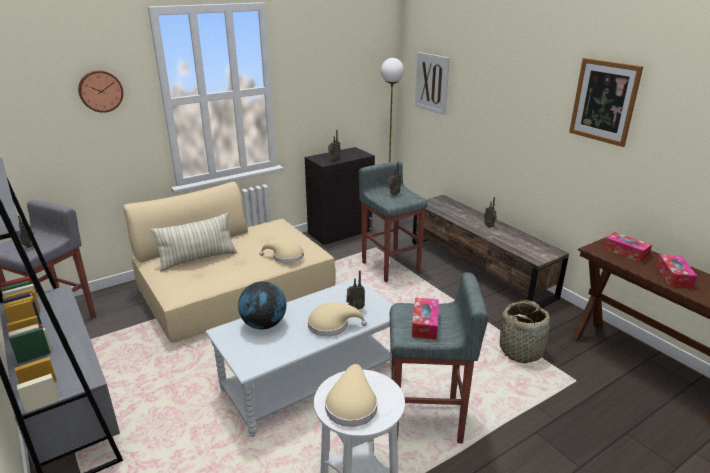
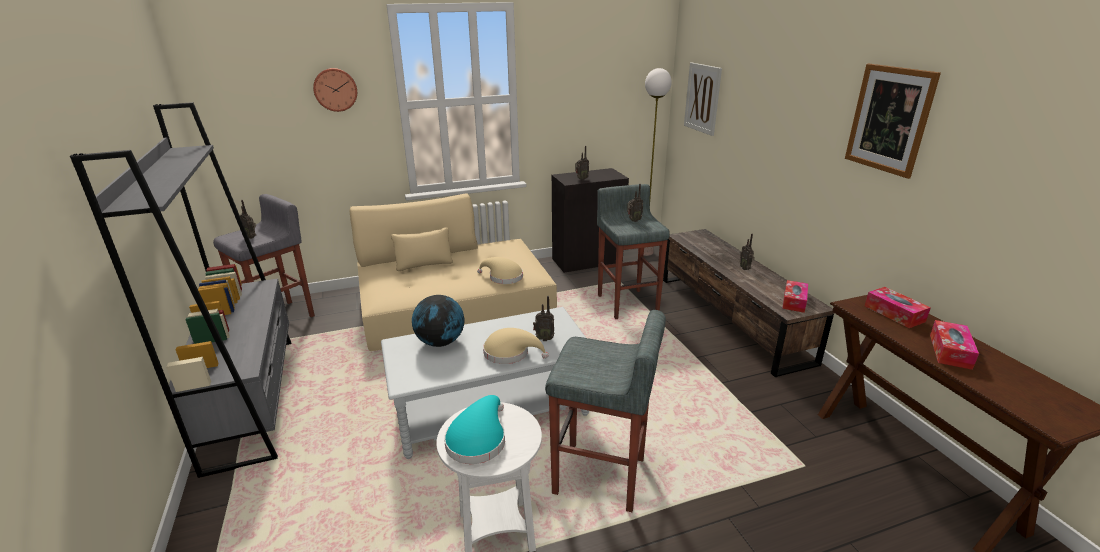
camera: 15 degrees right, 0 degrees up
(198, 259) = (416, 270): pillow -> none
(351, 404) = (478, 439): beige hat -> turquoise hat
(425, 324) = (594, 363): tissue box -> tissue box (794, 301)
(521, 350) = (747, 418): basket -> none

